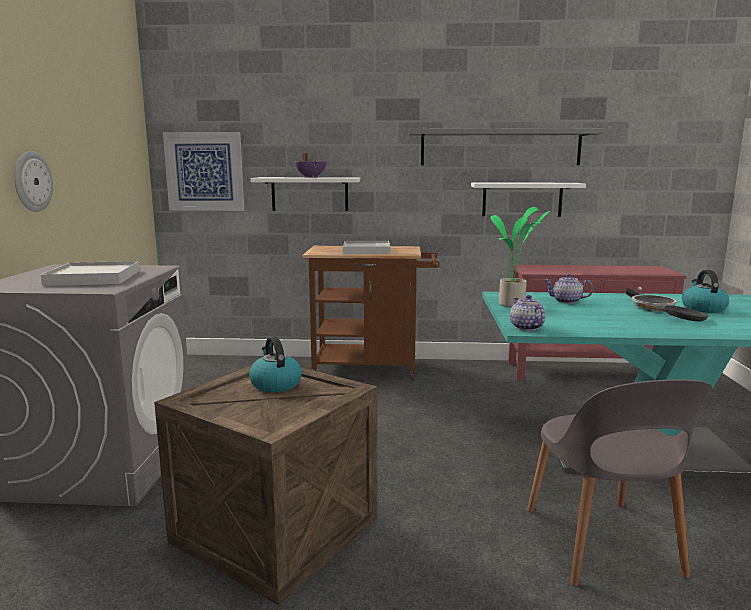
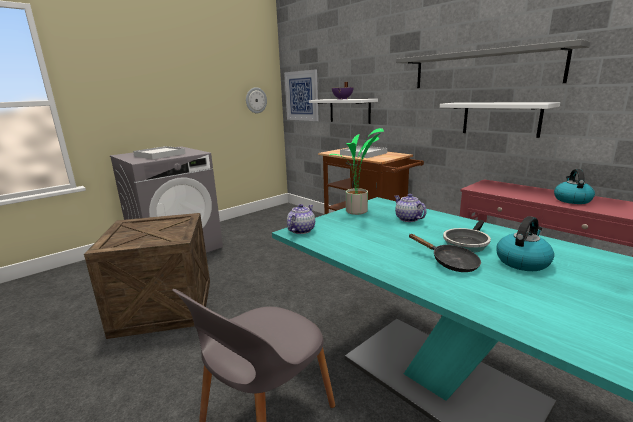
camera: 45 degrees right, 5 degrees up
(32, 181) = (172, 104): wall clock -> wall clock (256, 100)
(275, 384) = (165, 226): kettle -> kettle (571, 200)

